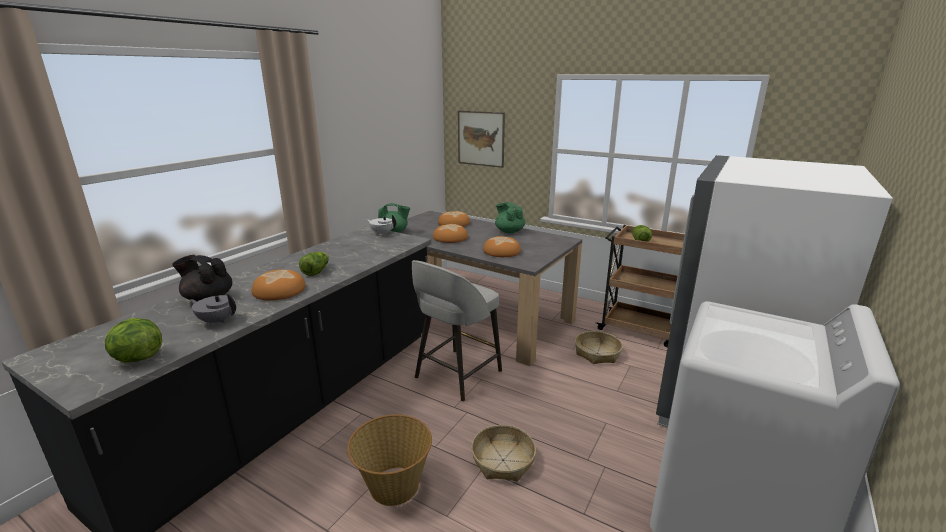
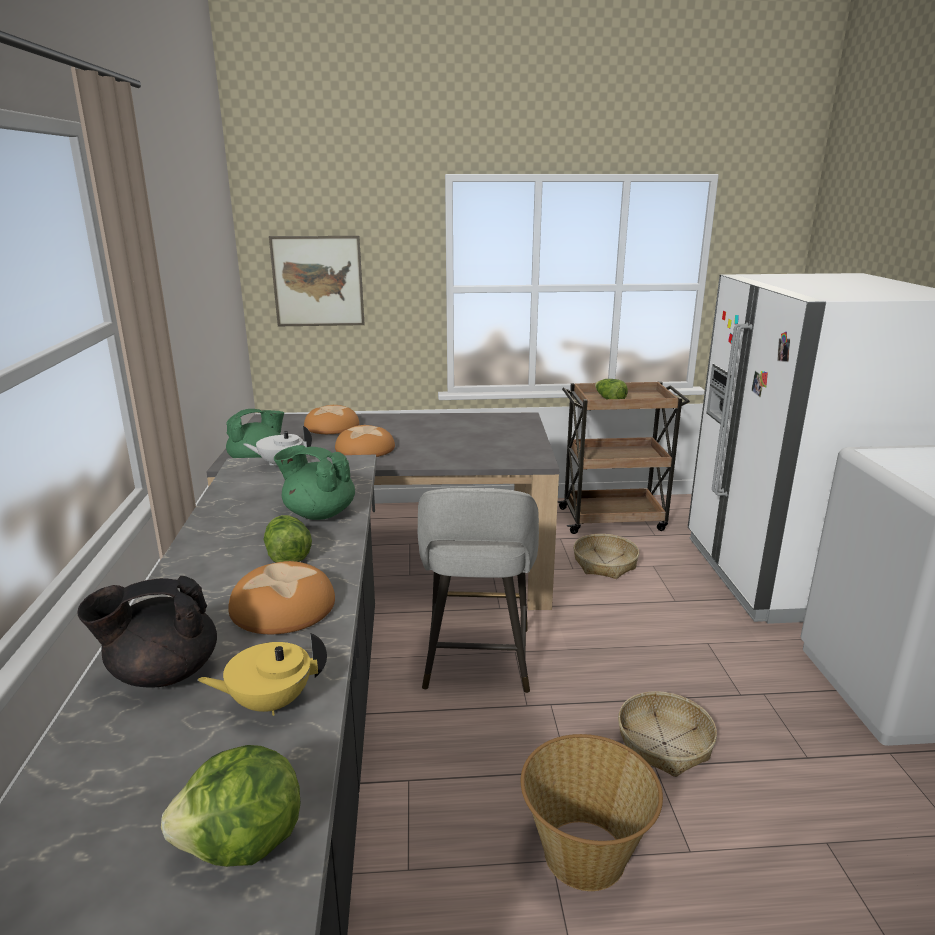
camera: 35 degrees left, 0 degrees up
(217, 321) = (270, 702): grey teapot -> yellow teapot
(502, 251) = (471, 451): bread -> none
(509, 231) = (432, 421): green teapot -> green teapot (318, 513)

